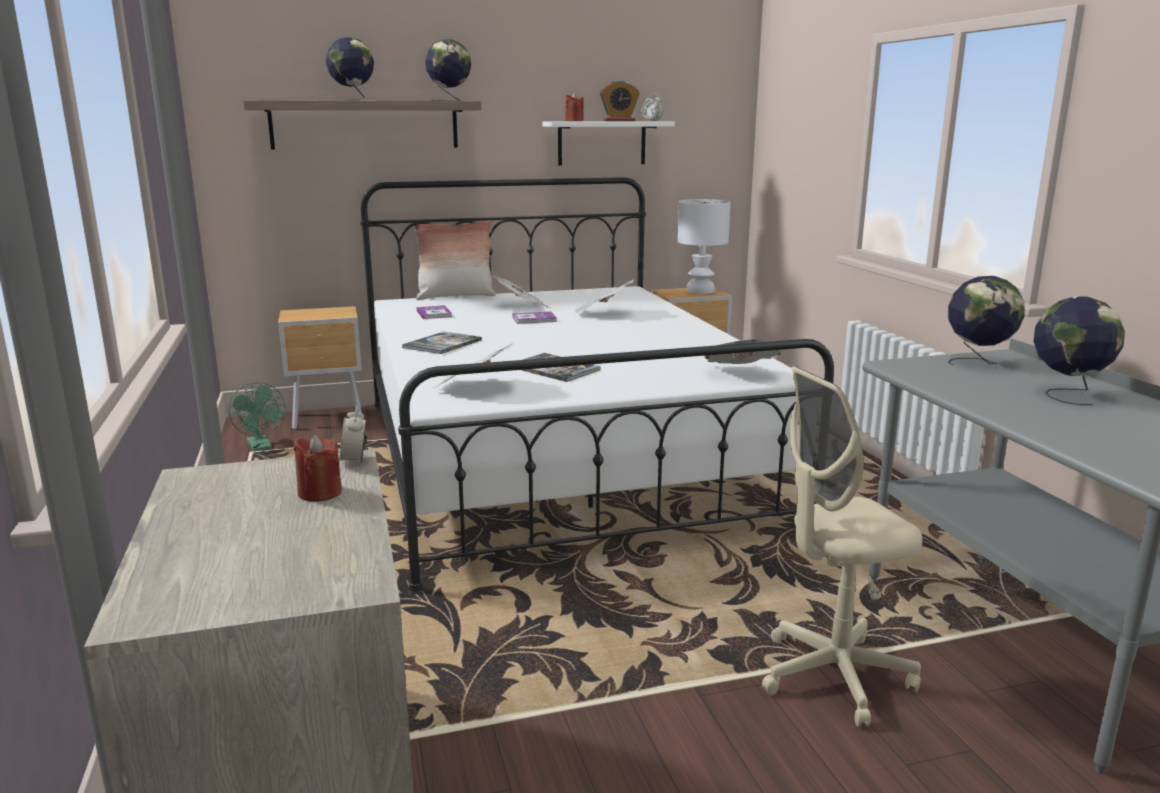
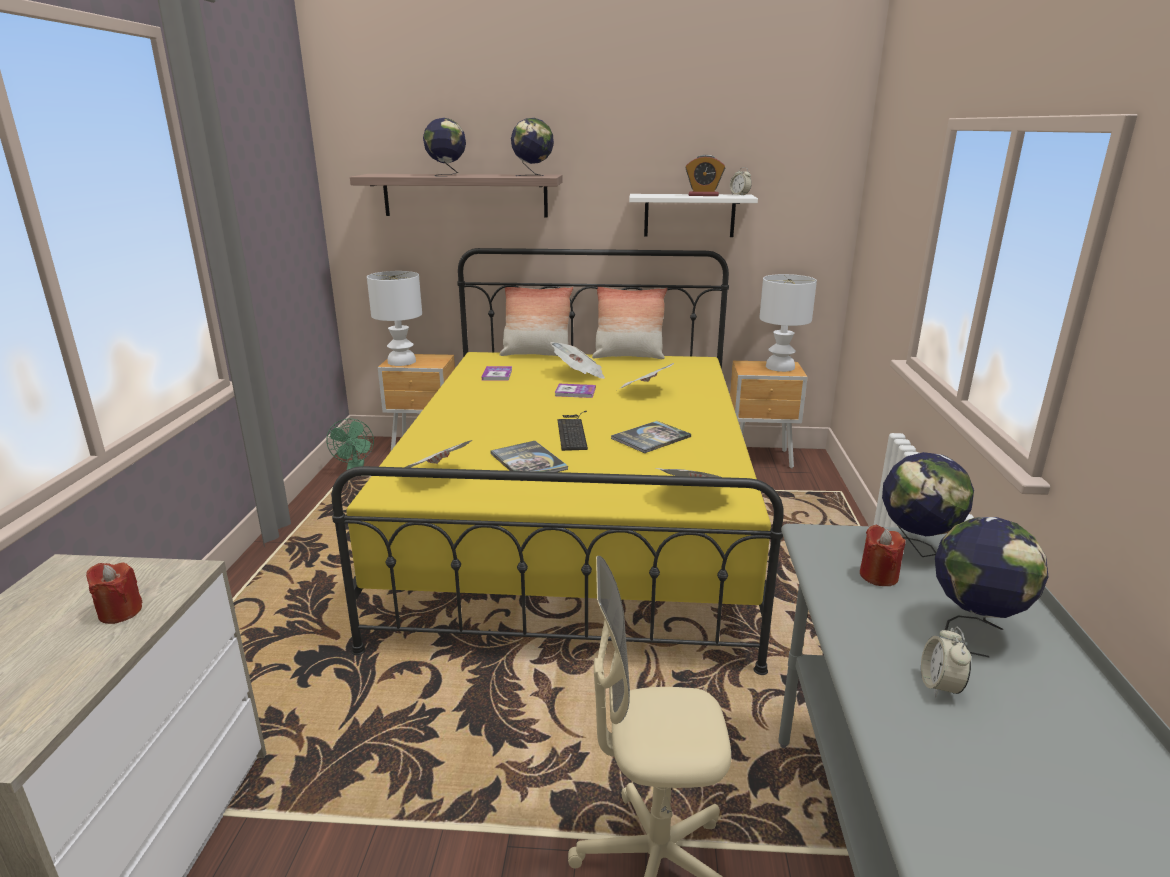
camera: 20 degrees right, 5 degrees up
(301, 315) = (401, 362): none -> white table lamp
(354, 461) = (191, 574): alarm clock -> alarm clock (940, 686)
(442, 344) = (465, 415): book -> book (651, 438)
(553, 291) = (628, 356): none -> pillow
(557, 460) = (577, 527): white bed -> yellow bed
(569, 345) = (572, 431): none -> keyboard
(574, 121) = (655, 195): red candle -> red candle (878, 576)

